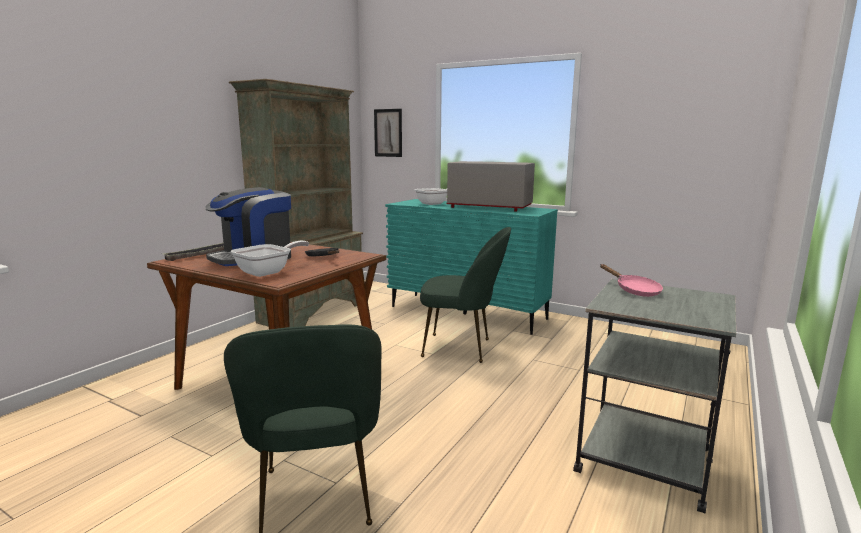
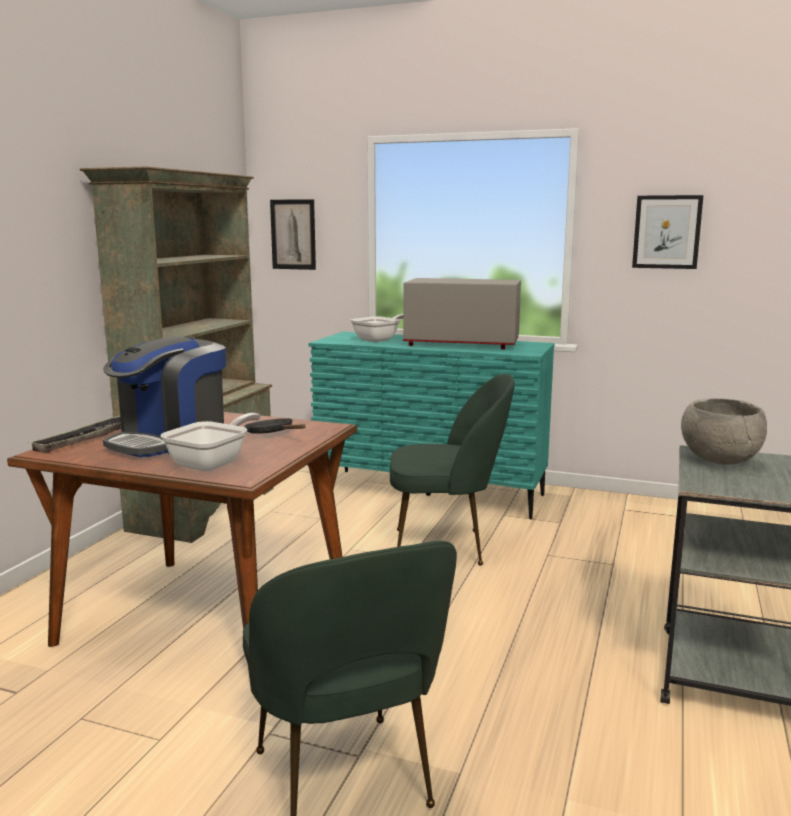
camera: 10 degrees left, 0 degrees up
(634, 290) = (719, 461): pink frying pan -> grey bowl
(644, 128) = (667, 232): none -> picture

